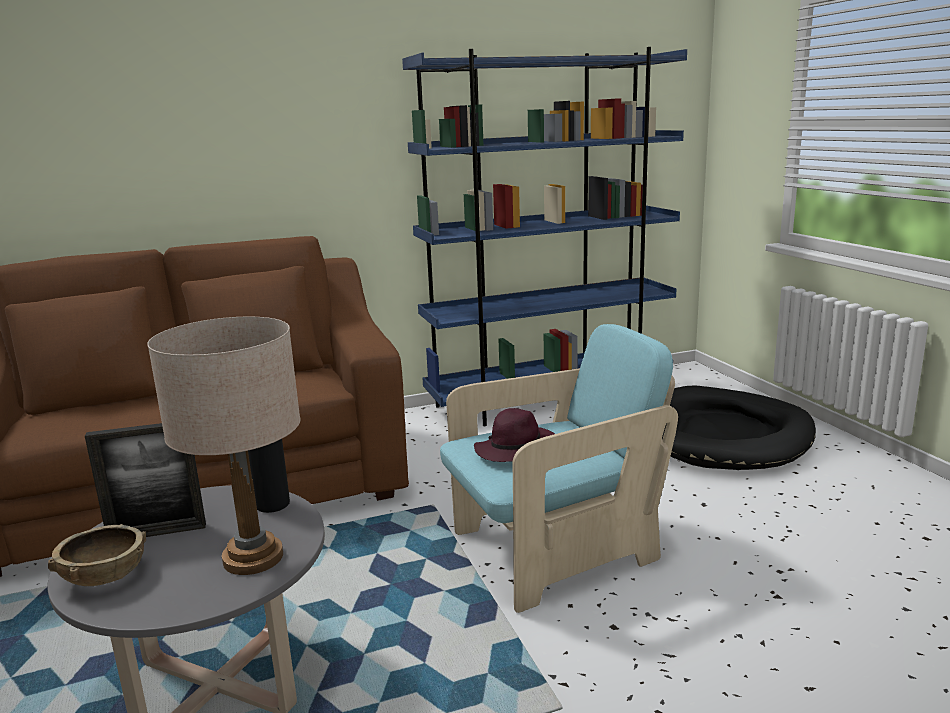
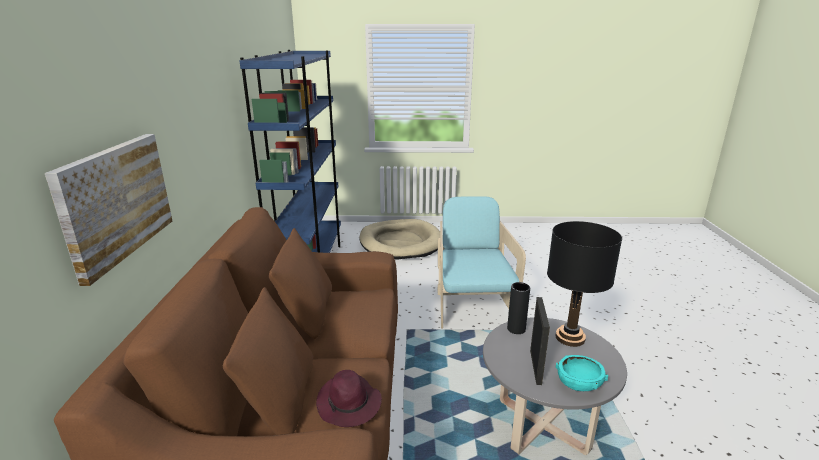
camera: 70 degrees left, 5 degrees up
(101, 170) = (115, 201): none -> picture
(104, 576) = (579, 384): brown bowl -> turquoise bowl
(253, 557) = (569, 337): beige table lamp -> black table lamp
(515, 450) = (475, 266): purple hat -> purple hat (349, 404)
(721, 435) = (400, 243): black dog bed -> beige dog bed

